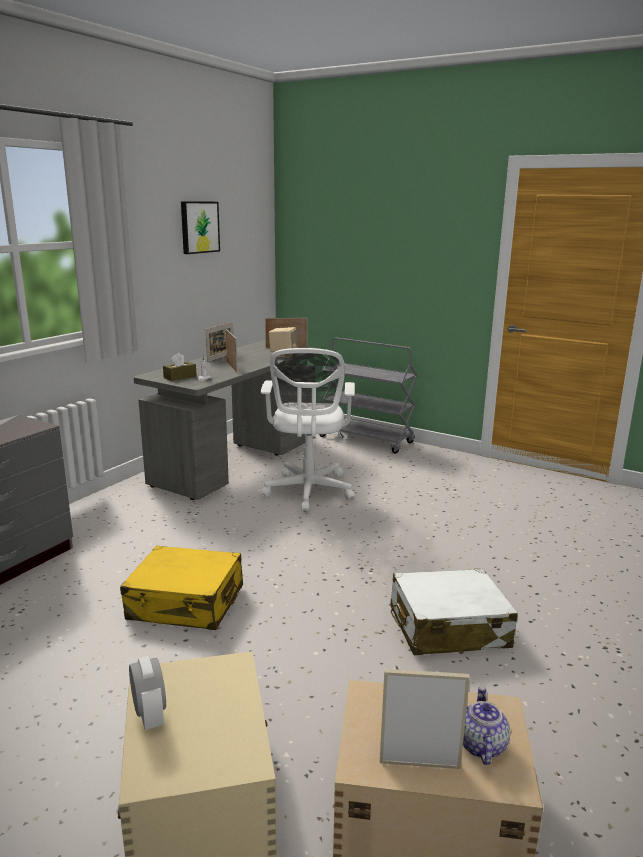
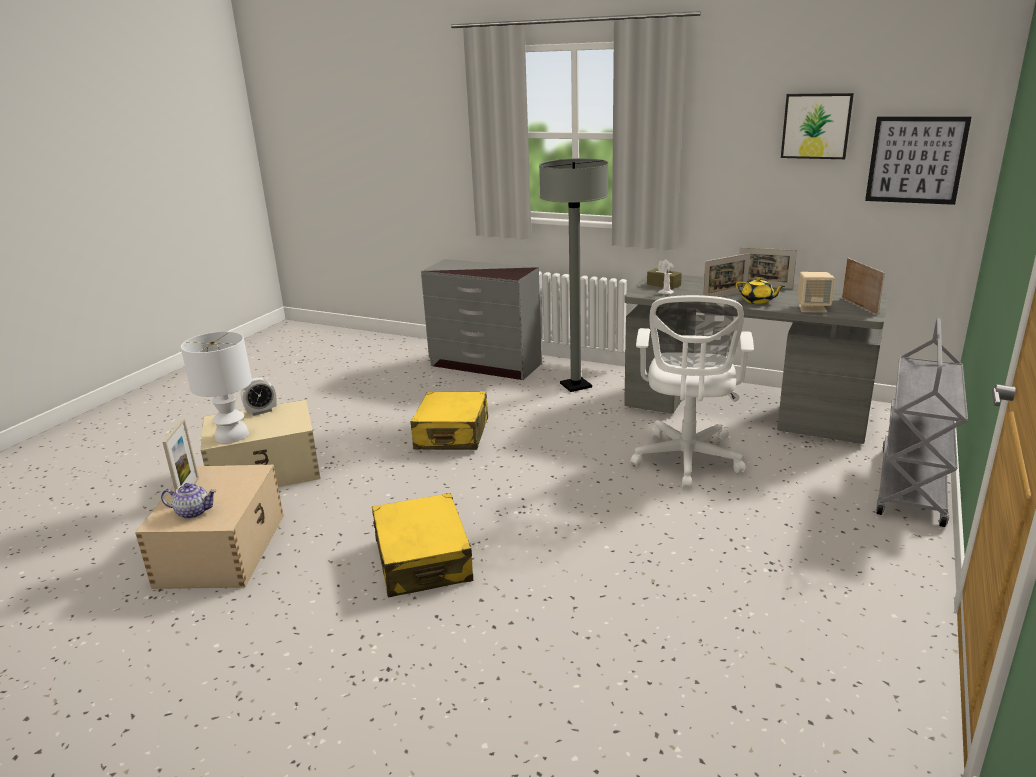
camera: 85 degrees right, 5 degrees up
(121, 520) = (576, 386): none -> grey floor lamp
(232, 741) = (232, 435): none -> white table lamp
(246, 248) = (916, 160): none -> picture
(253, 362) = (757, 301): none -> yellow teapot
(308, 492) = (687, 461): white office chair -> white office chair turned 75 degrees counterclockwise
(448, 627) = (423, 560): white suitcase -> yellow suitcase

